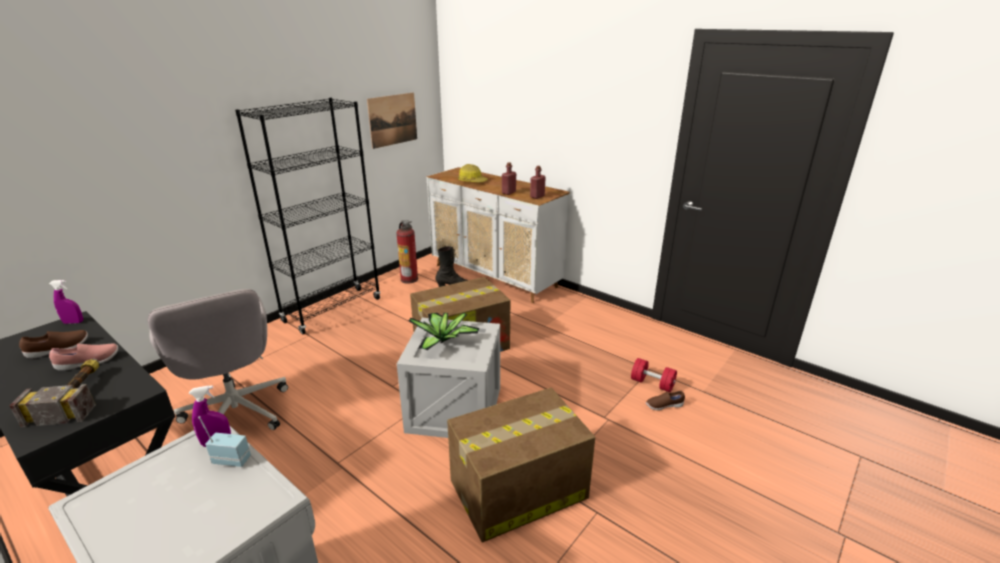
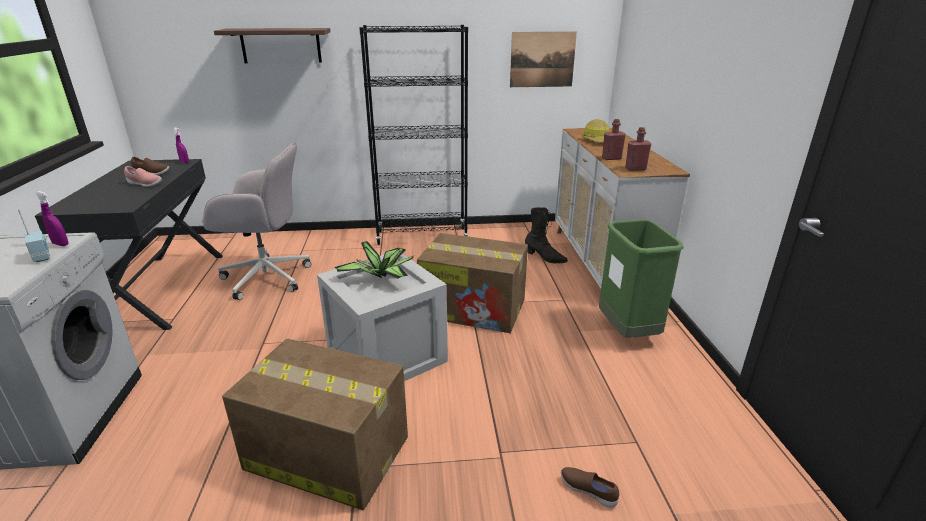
camera: 45 degrees right, 0 degrees up
(77, 395) = (107, 197): hammer -> none
(133, 145) = (281, 45): none -> shelf
(236, 414) = (267, 278): grey office chair -> grey office chair turned 105 degrees counterclockwise
(409, 279) = (515, 235): fire extinguisher -> none
(569, 314) = (627, 332): none -> green trash can
(652, 383) = (613, 458): red dumbbell -> none

